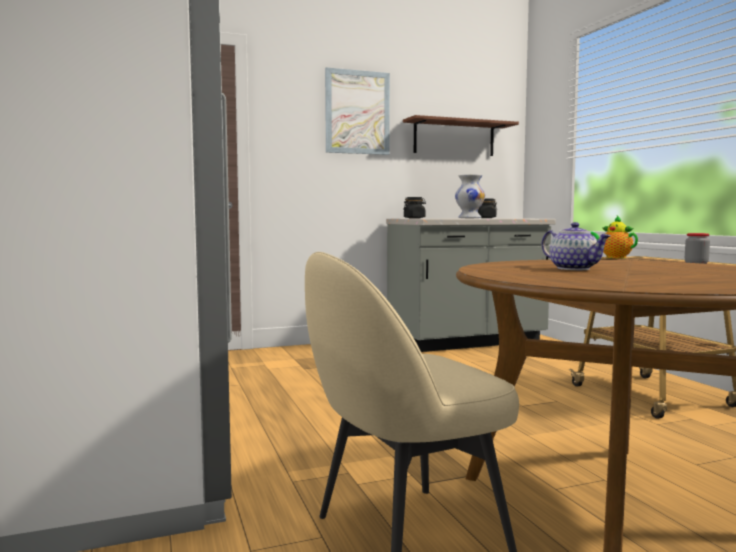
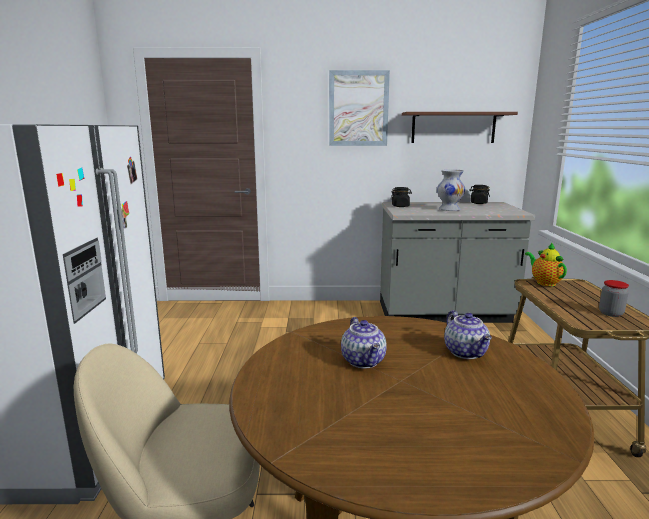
camera: 20 degrees right, 10 degrees up
(647, 264) = (466, 352): none -> teapot

